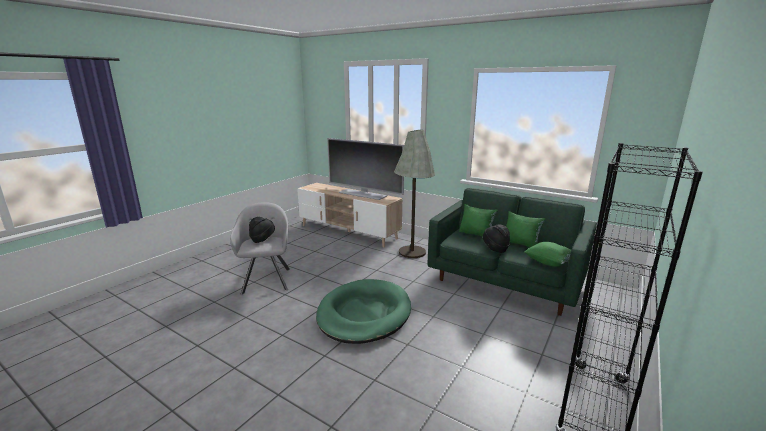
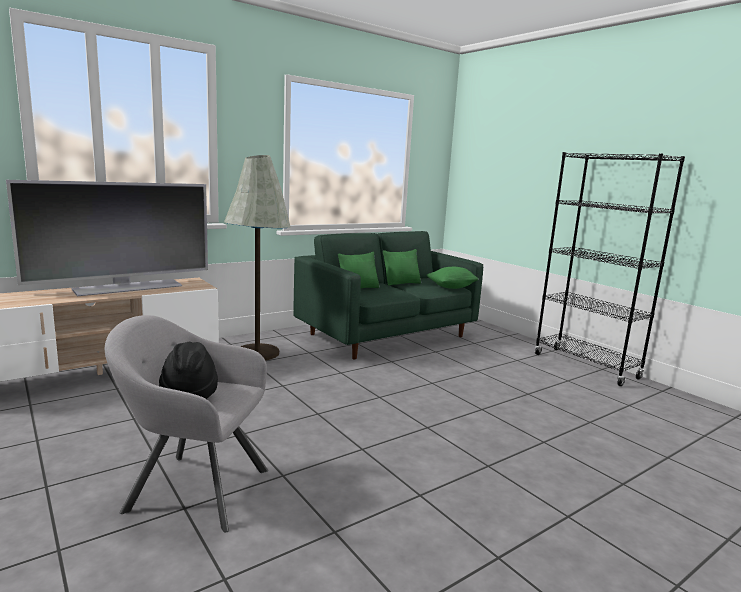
camera: 70 degrees left, 5 degrees down
(364, 314) = (401, 419): green dog bed -> none
(495, 249) = (406, 292): black hat -> none

